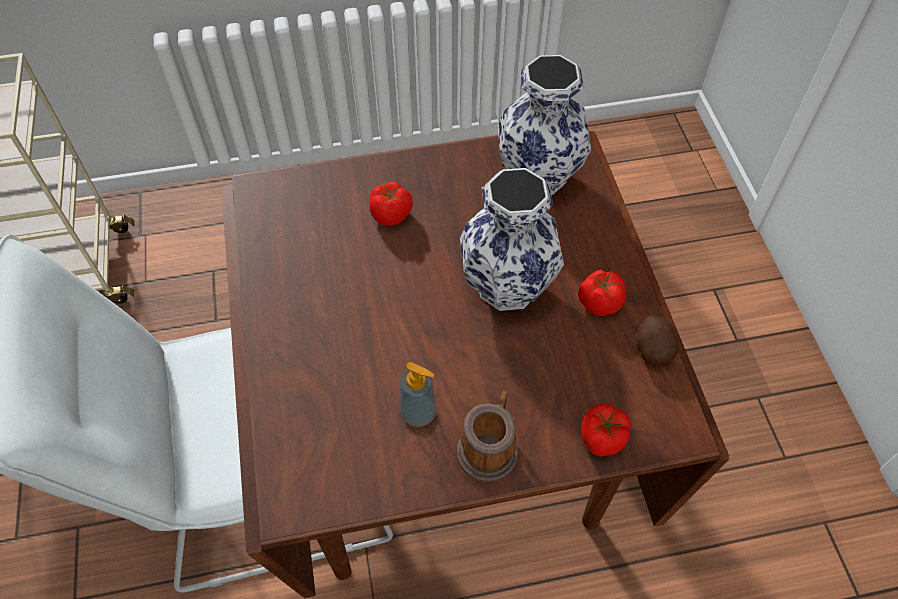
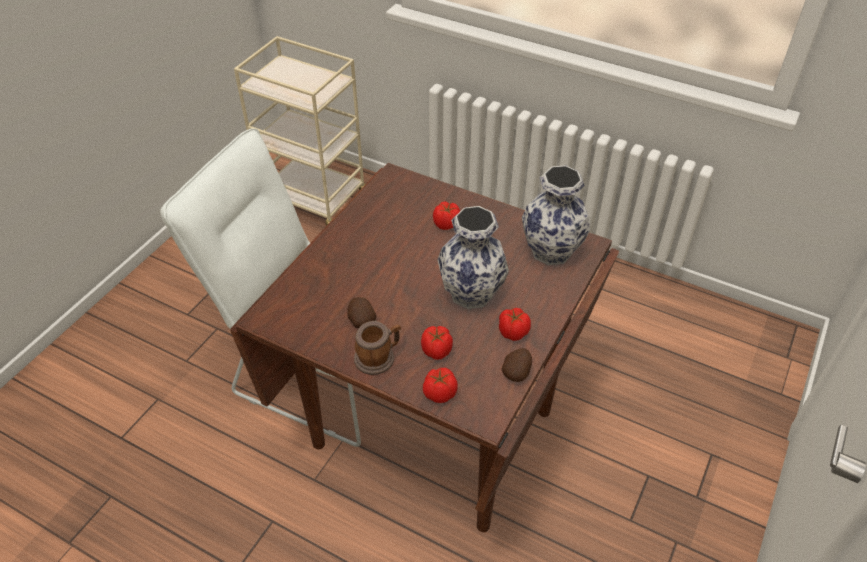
camera: 40 degrees right, 10 degrees down
(418, 413) = (361, 320): soap dispenser -> potato
(545, 387) = (436, 351): none -> tomato

